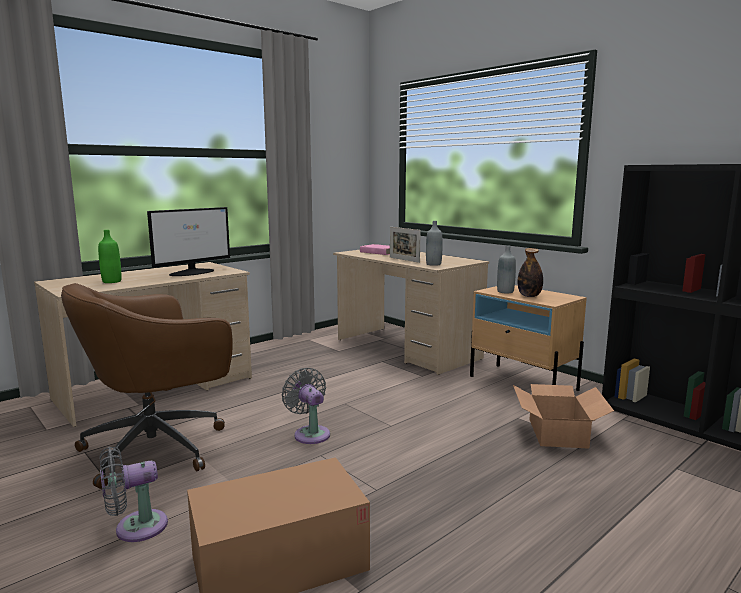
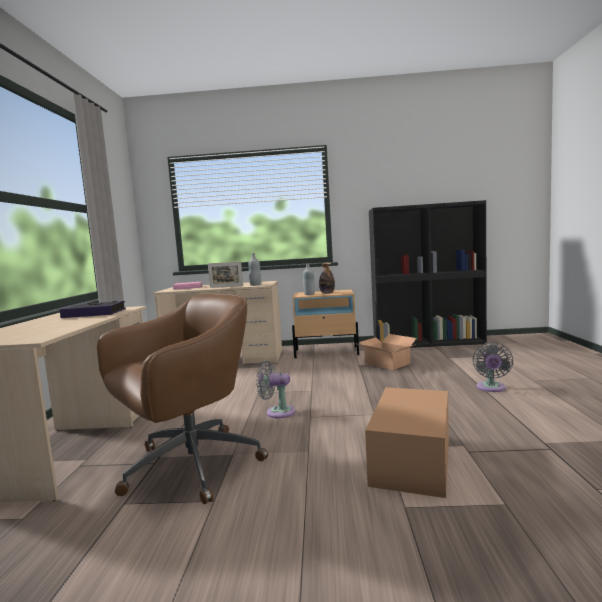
camera: 45 degrees left, 5 degrees down
(112, 281) = (39, 329): green bottle -> none
(135, 528) = (299, 501): grey fan -> grey fan (491, 388)
(158, 447) = (188, 467): brown office chair -> brown office chair turned 135 degrees counterclockwise
(193, 272) = (94, 314): monitor -> book

